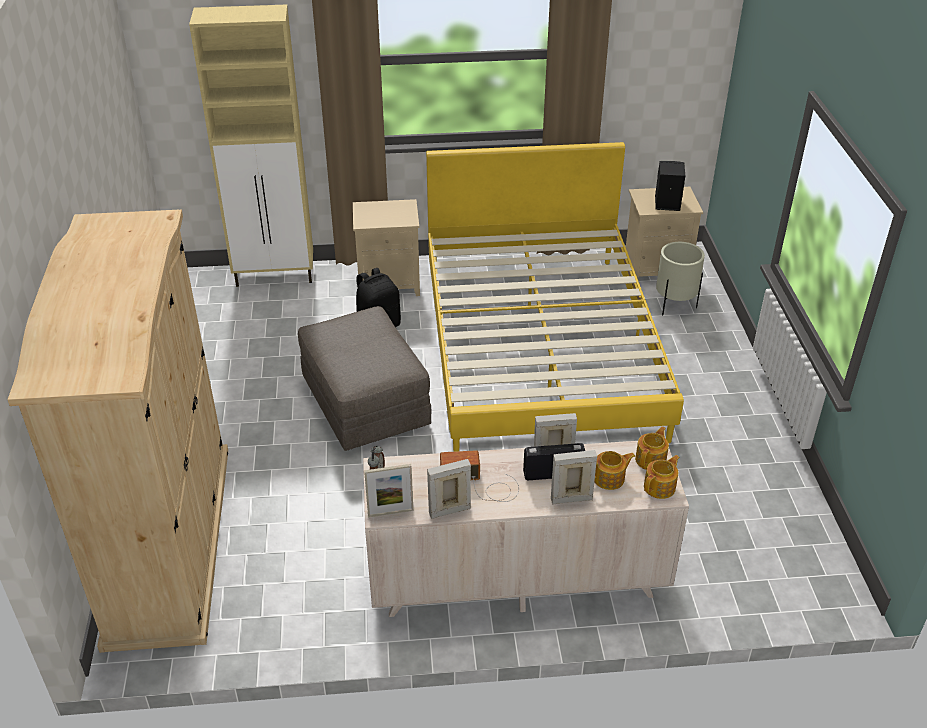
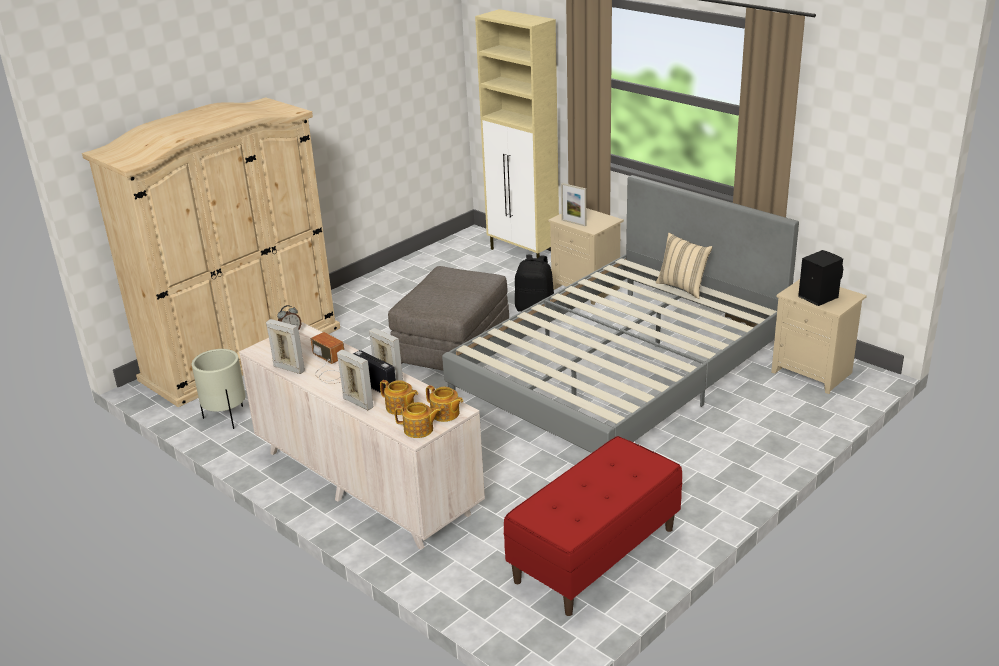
camera: 50 degrees right, 10 degrees down
(390, 513) = (262, 352): picture frame -> picture frame (573, 223)
(522, 242) = (683, 287): none -> beige pillow
(540, 347) = (621, 374): yellow bed -> grey bed
(651, 459) = (445, 414): teapot -> teapot turned 45 degrees clockwise
(674, 305) = (782, 402): beige planter -> beige planter (226, 417)
(759, 505) = (595, 555): none -> red bench

